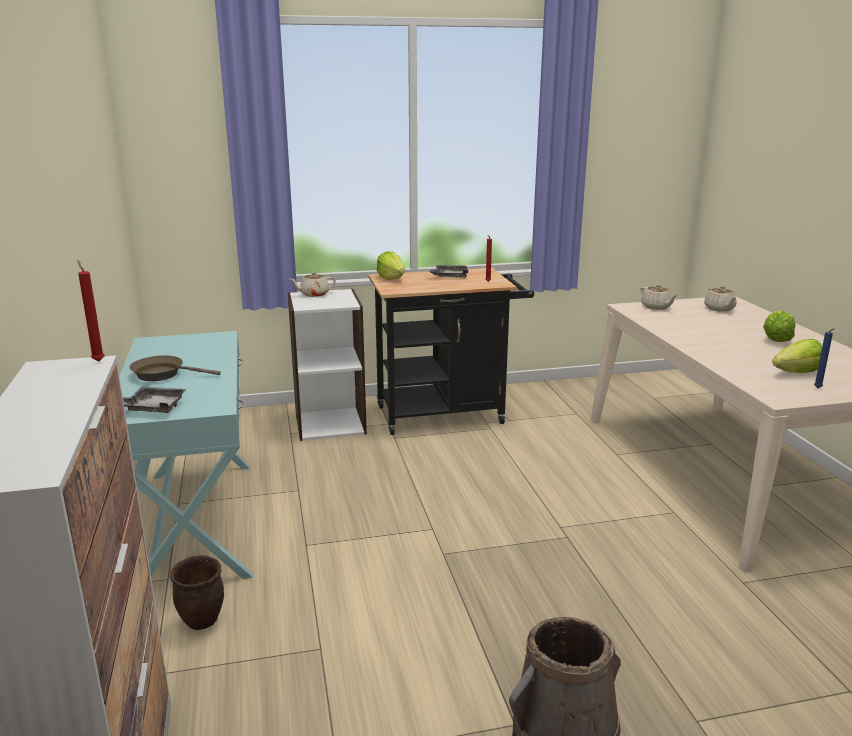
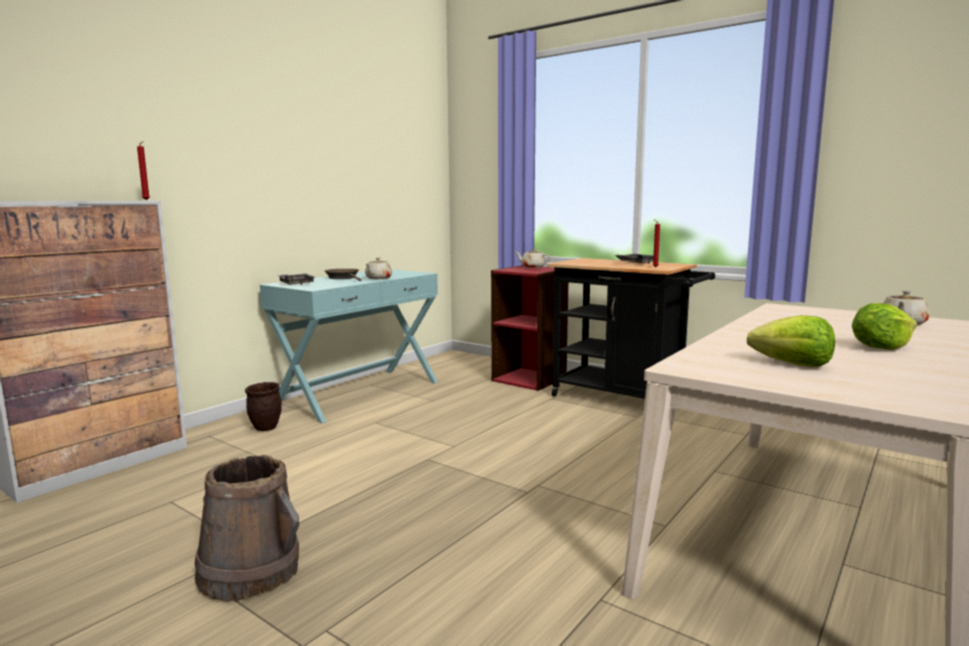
camera: 50 degrees right, 10 degrees down
(330, 423) = (529, 379): white bookcase -> red bookcase
(391, 278) = (588, 260): lettuce -> none
(656, 307) = (816, 311): beige teapot -> beige teapot (378, 278)
(818, 388) = (767, 376): blue candle -> none

